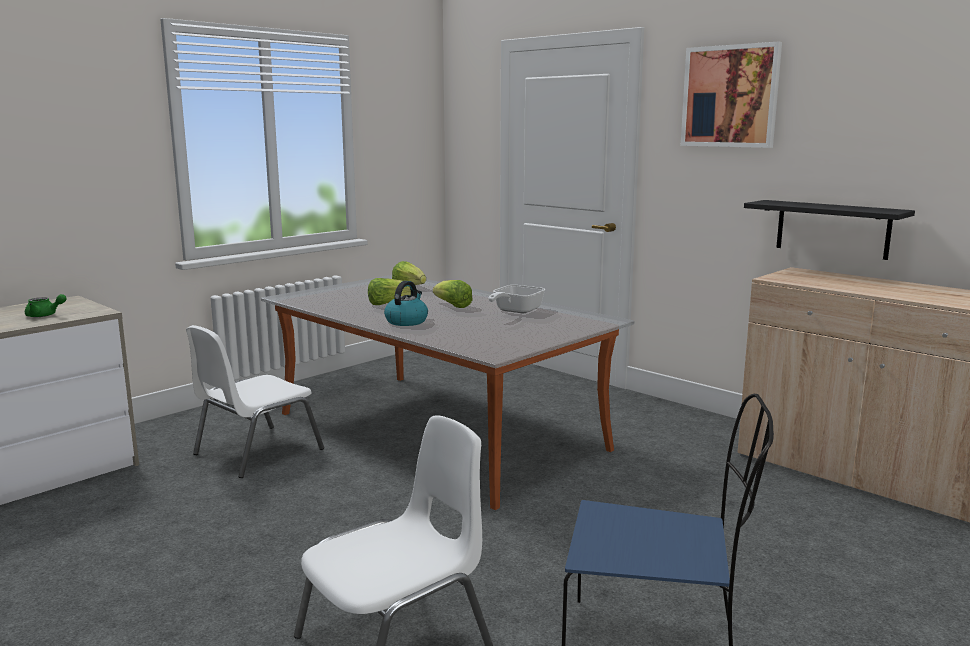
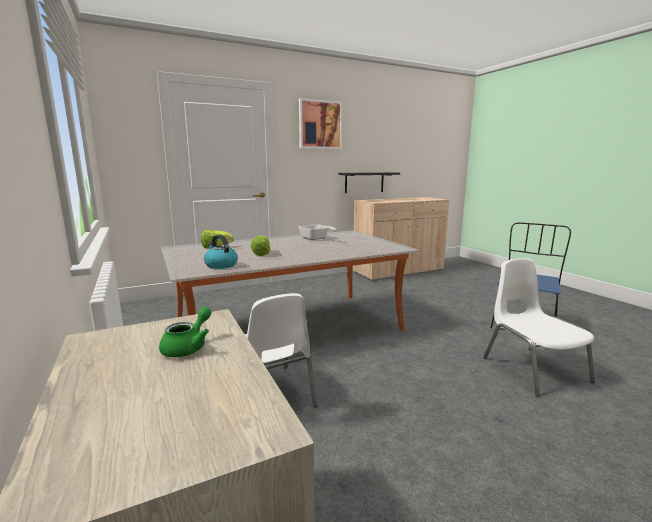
camera: 70 degrees left, 0 degrees up
(406, 321) = (316, 254): kettle -> kettle (220, 265)
(452, 306) = (287, 245): lettuce -> none

